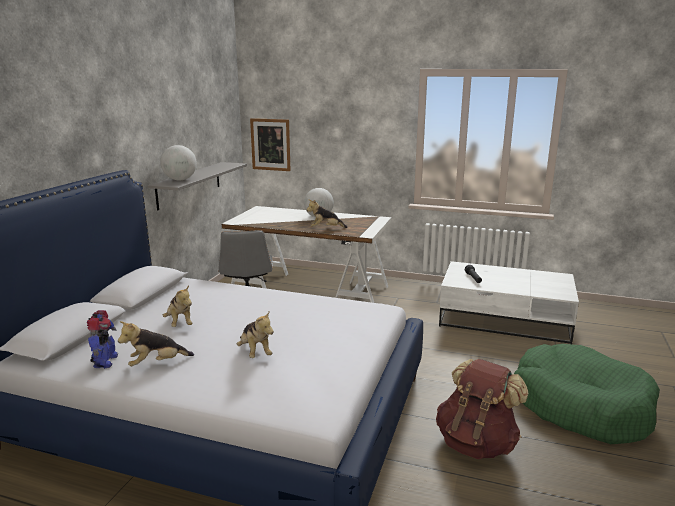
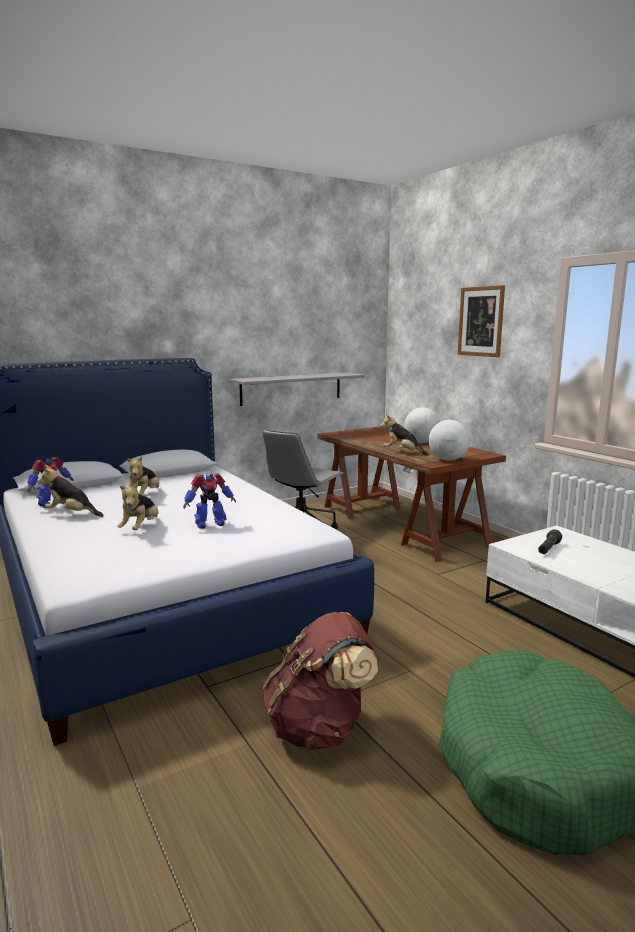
camera: 40 degrees right, 5 degrees down
(180, 180) = (264, 378): globe -> globe (448, 460)
(270, 144) = (408, 359): picture -> picture (481, 321)
(298, 330) = (209, 524): none -> toy robot
(309, 287) = (401, 525): white desk -> brown desk

